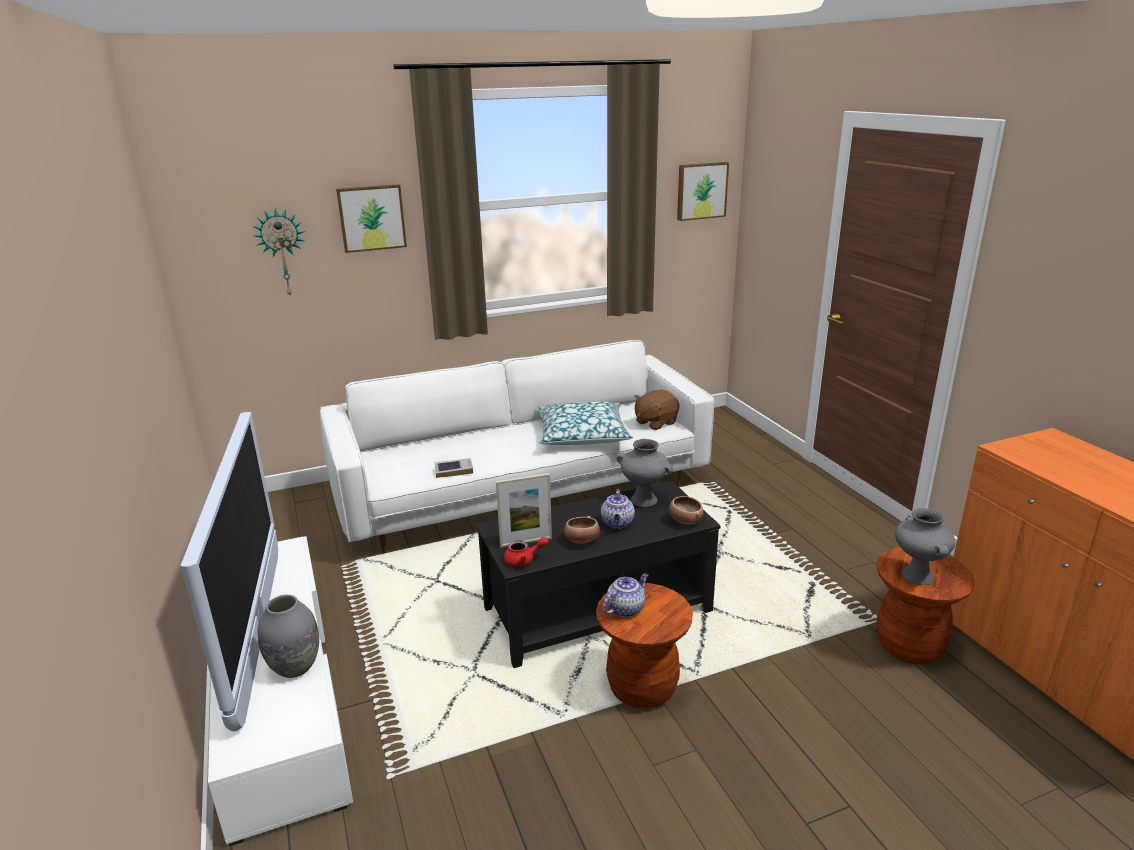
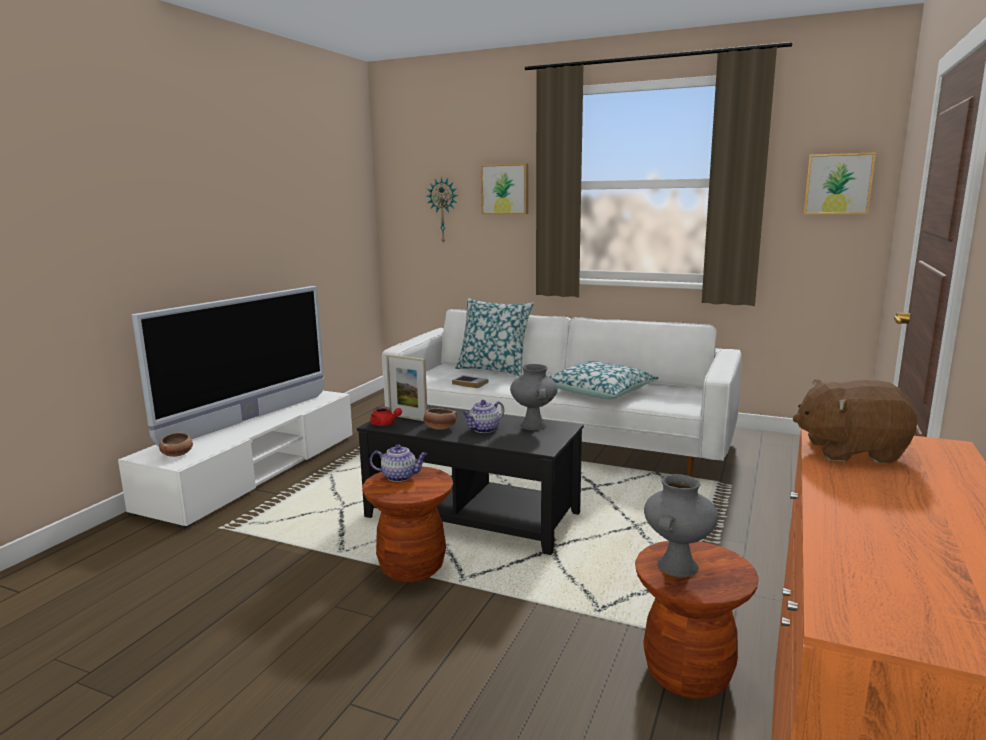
camera: 45 degrees right, 10 degrees down
(295, 667) = (228, 438): grey vase -> none
(433, 441) = (494, 369): none -> pillow
(655, 422) = (678, 401): brown plush toy -> brown plush toy (850, 451)
(685, 520) = (533, 444): bowl -> bowl (177, 454)

